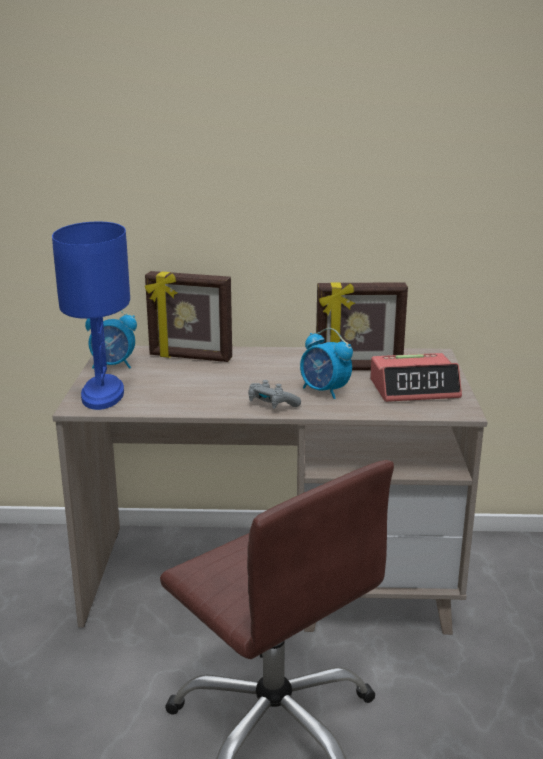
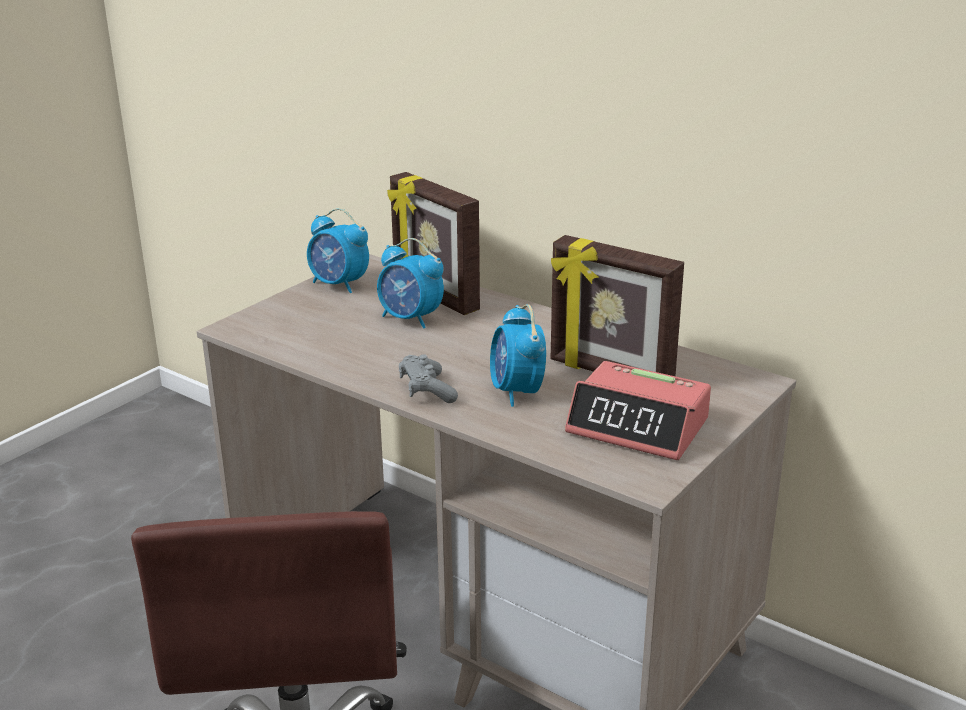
camera: 35 degrees right, 5 degrees up
(103, 395) = (276, 320): blue table lamp -> none
(195, 372) = (410, 319): none -> alarm clock

